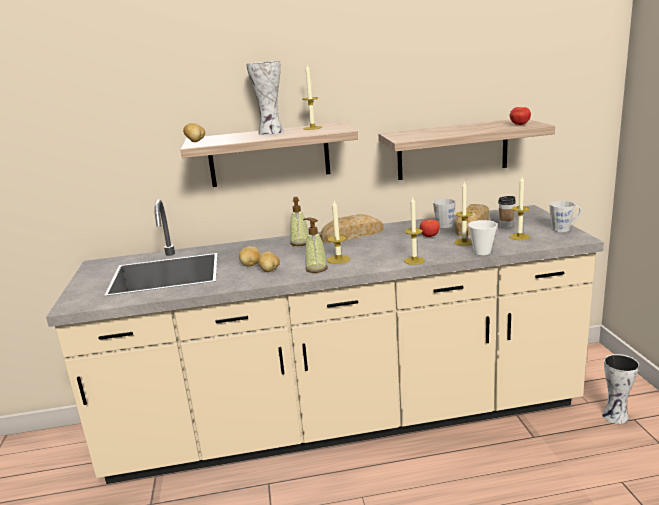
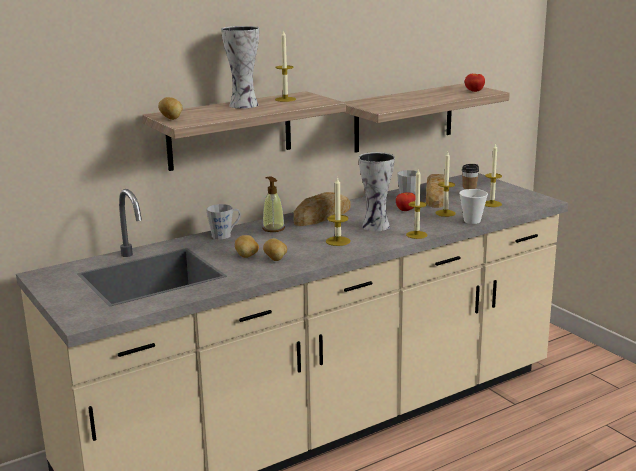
camera: 25 degrees left, 0 degrees up
(316, 269) = (325, 252): soap dispenser -> none
(564, 229) = (524, 193): grey mug -> grey mug (225, 235)
(616, 417) = (574, 373): vase -> vase (377, 226)

